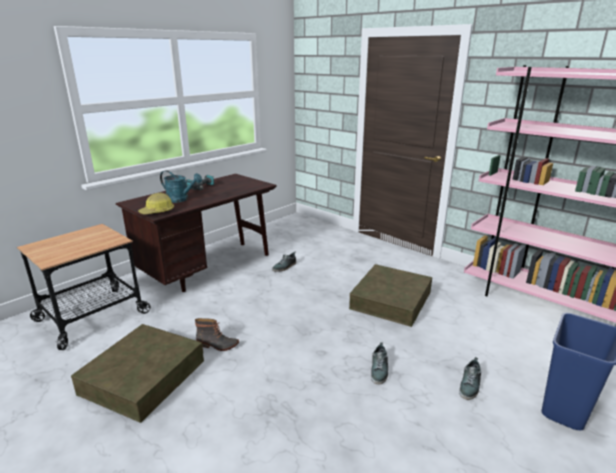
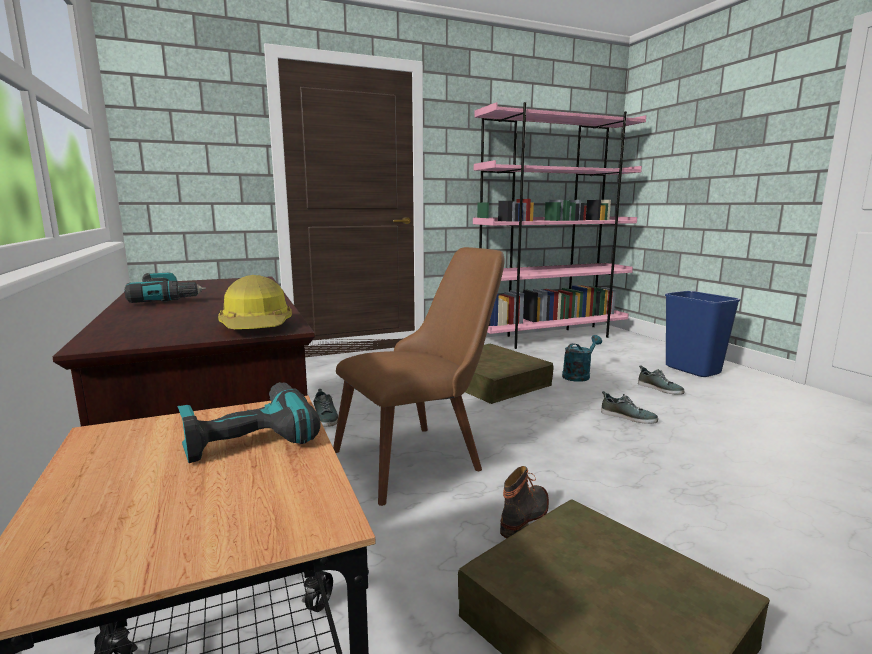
camera: 65 degrees left, 10 degrees down
(97, 242) = (249, 435): none -> power drill
(181, 199) = (211, 311): turquoise watering can -> turquoise watering can (578, 375)
(261, 303) = (422, 455): none -> brown chair

